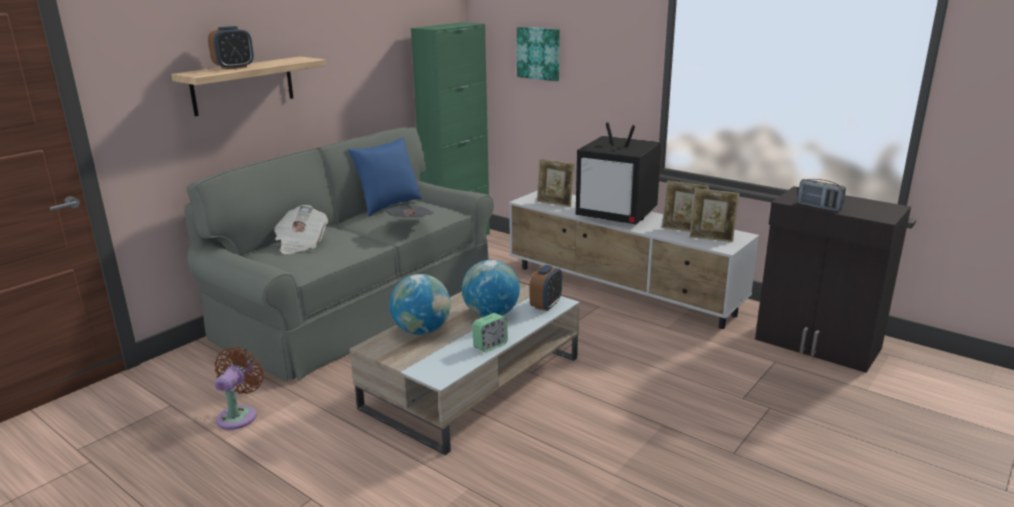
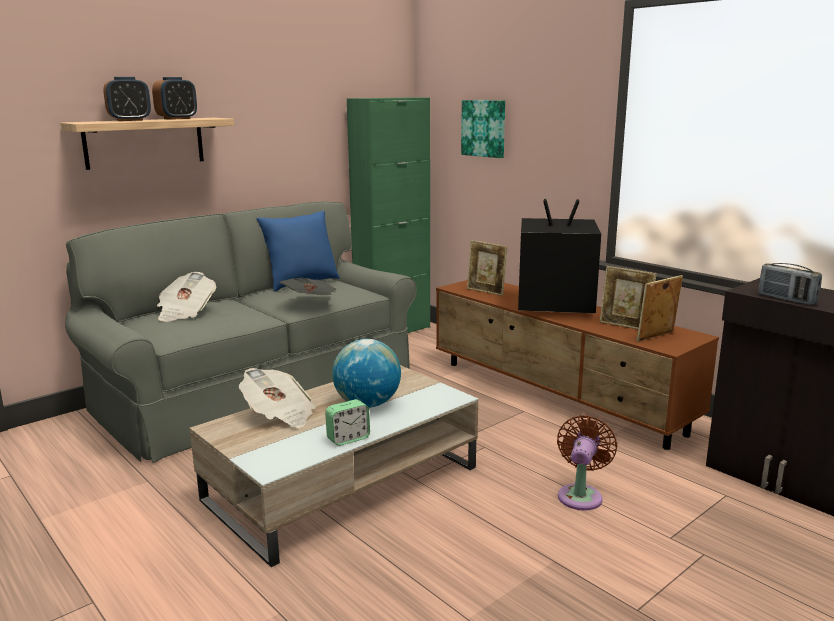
camera: 10 degrees right, 5 degrees down
(239, 415) = (72, 494): brown fan -> brown fan (581, 495)
(422, 331) = (279, 415): globe -> newspaper
(546, 305) = (436, 399): alarm clock -> alarm clock (177, 119)
(618, 215) = (553, 306): television -> television turned 150 degrees clockwise
(622, 291) = (557, 397): white tv stand -> brown tv stand
(711, 239) = (656, 337): picture frame -> picture frame turned 120 degrees clockwise

